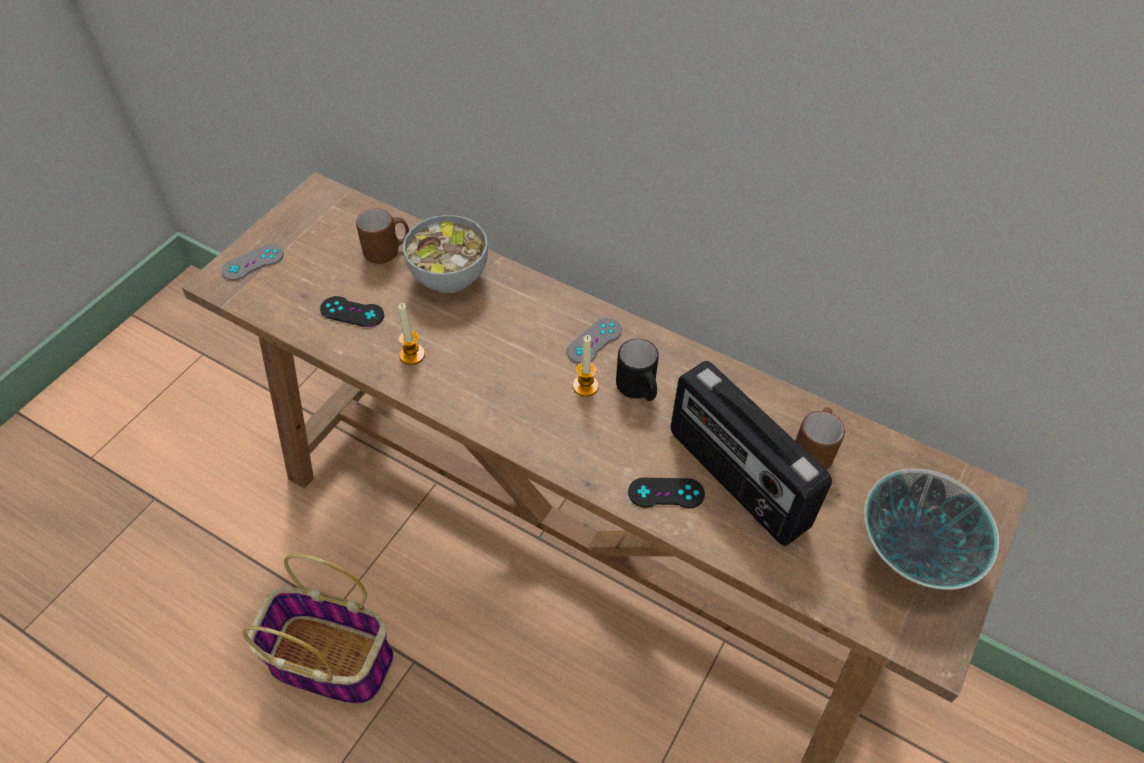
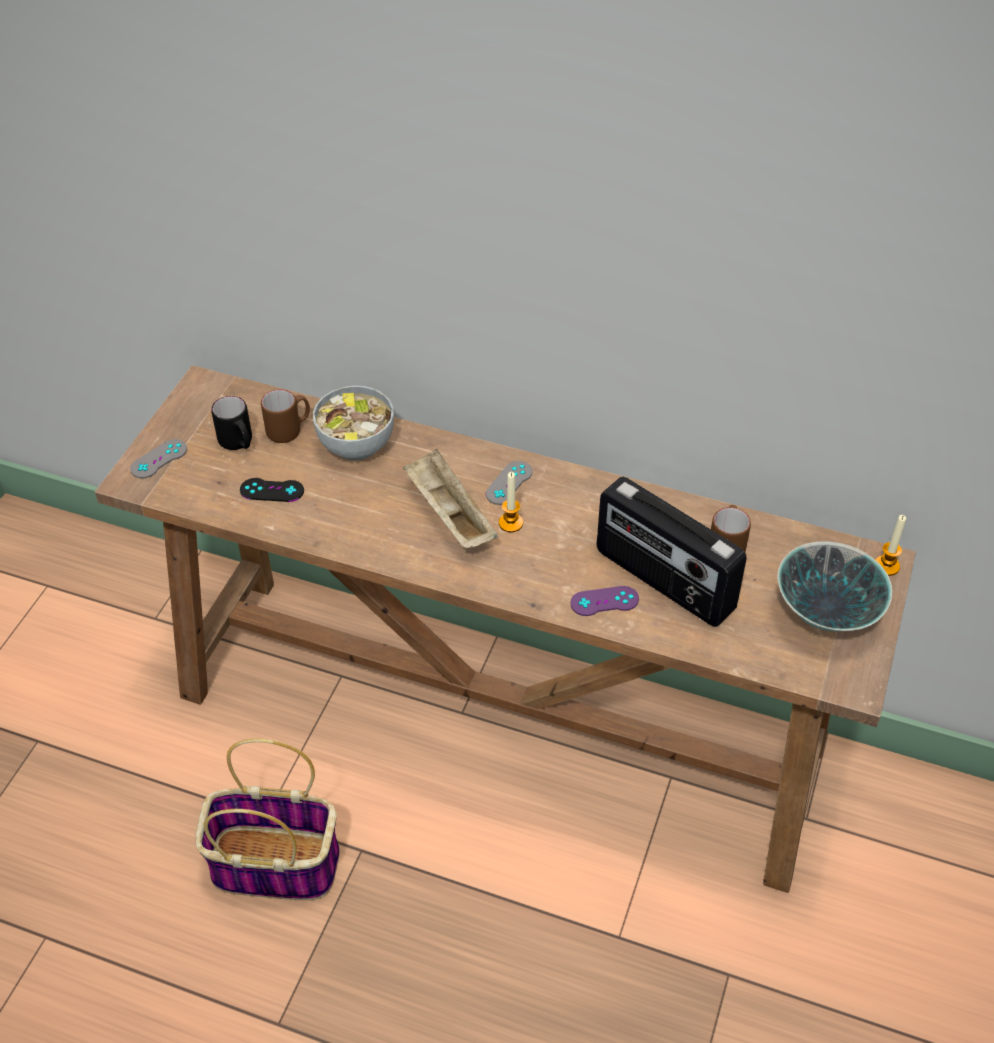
camera: 10 degrees left, 5 degrees down
(412, 355) = (341, 520): candle -> candle (886, 566)
(523, 366) = (448, 515): none -> beige tray
(638, 390) = (560, 520): black mug -> black mug (238, 443)
(666, 493) = (604, 601): black game controller -> purple game controller

